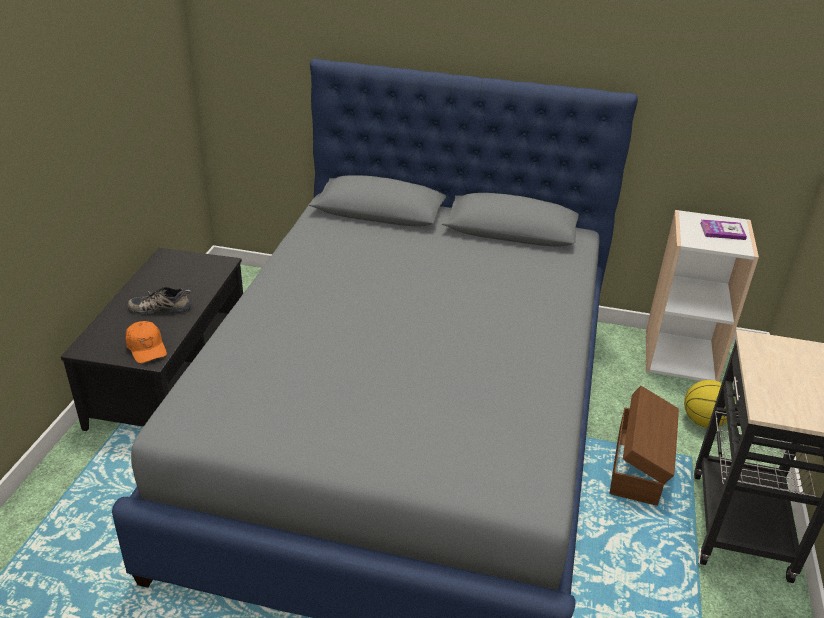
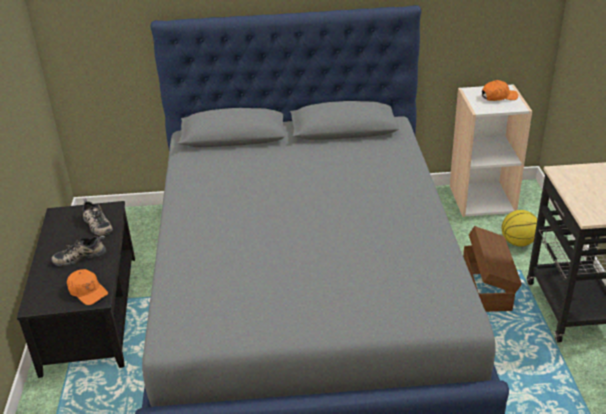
camera: 15 degrees left, 0 degrees up
(197, 277) = (96, 224): none -> shoe
(722, 231) = (498, 97): book -> orange cap

